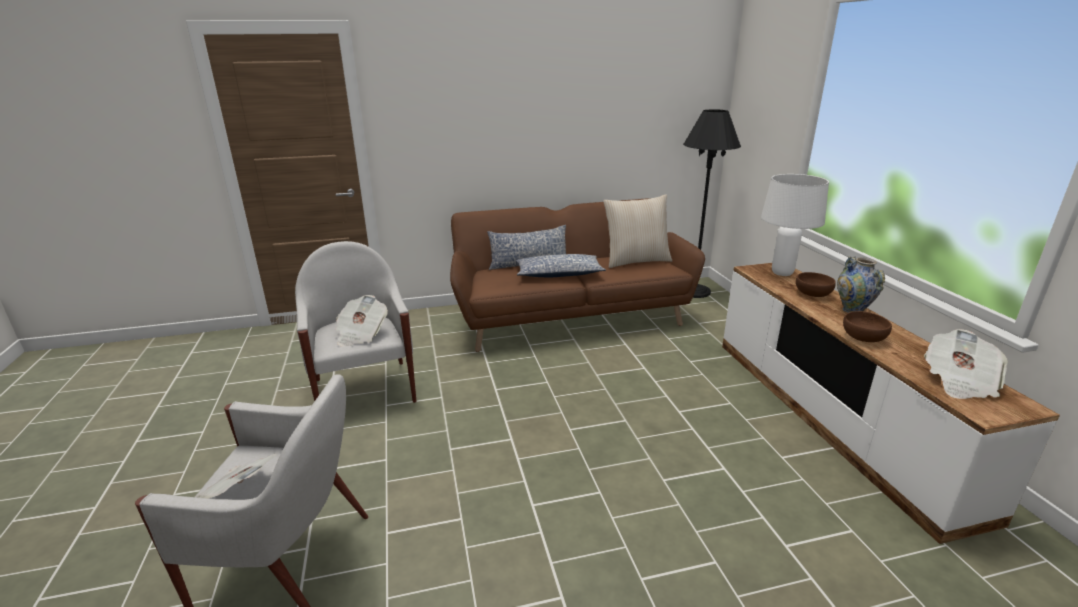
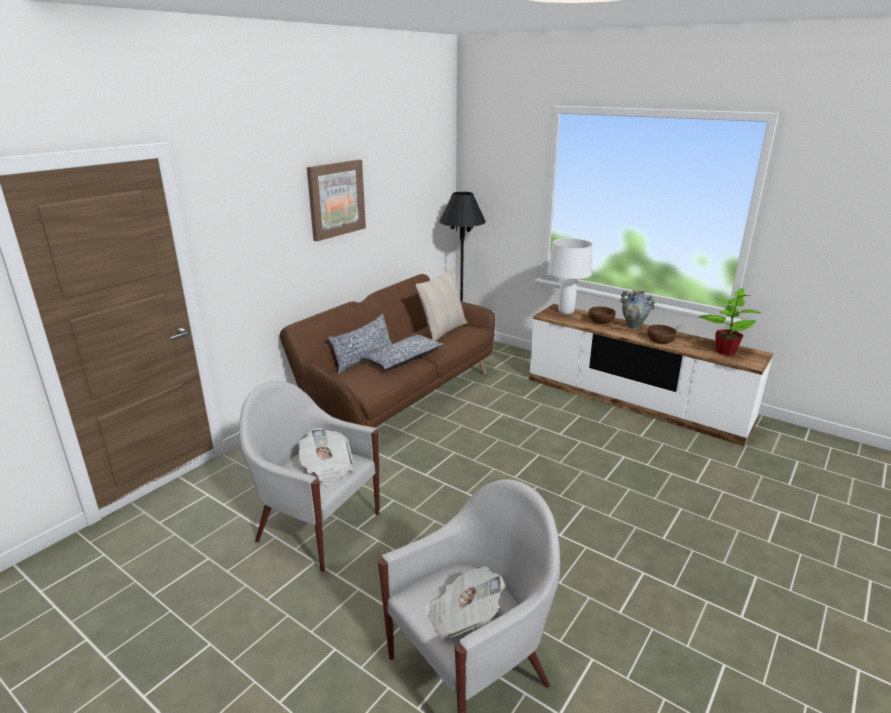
camera: 40 degrees left, 0 degrees up
(539, 97) = (336, 199): none -> picture
(959, 382) = (725, 351): newspaper -> potted plant

